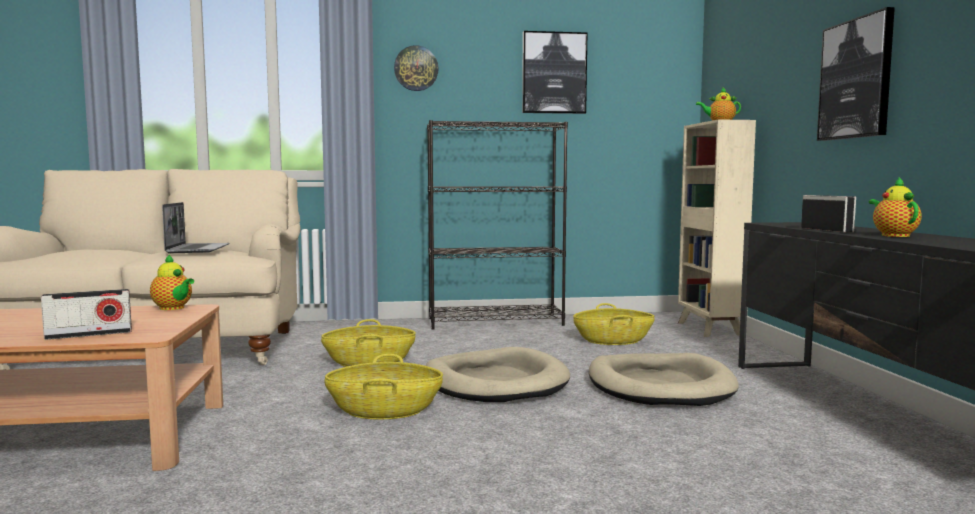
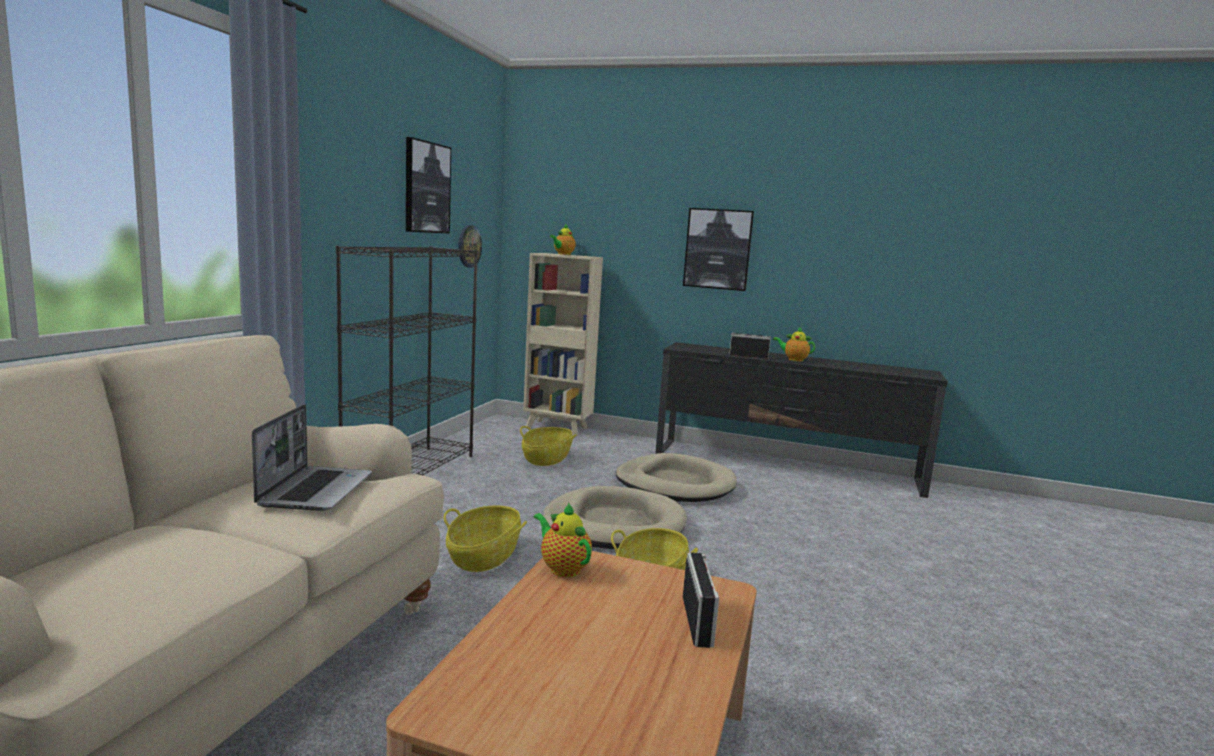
camera: 65 degrees left, 5 degrees up
(173, 308) = (562, 568): teapot -> teapot turned 105 degrees counterclockwise
(197, 249) = (315, 490): laptop -> laptop turned 75 degrees clockwise
(416, 68) = (320, 169): wall clock -> wall clock (469, 246)

